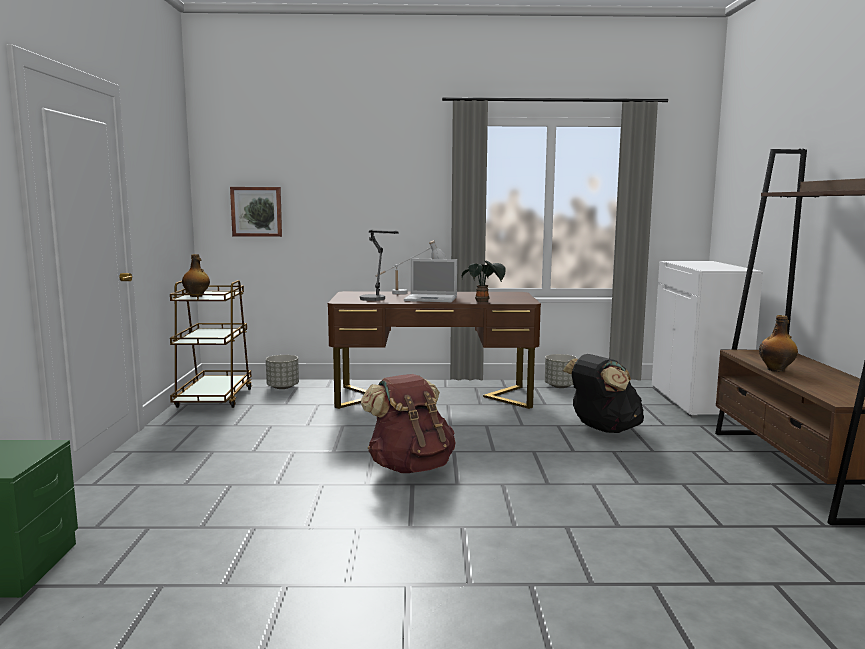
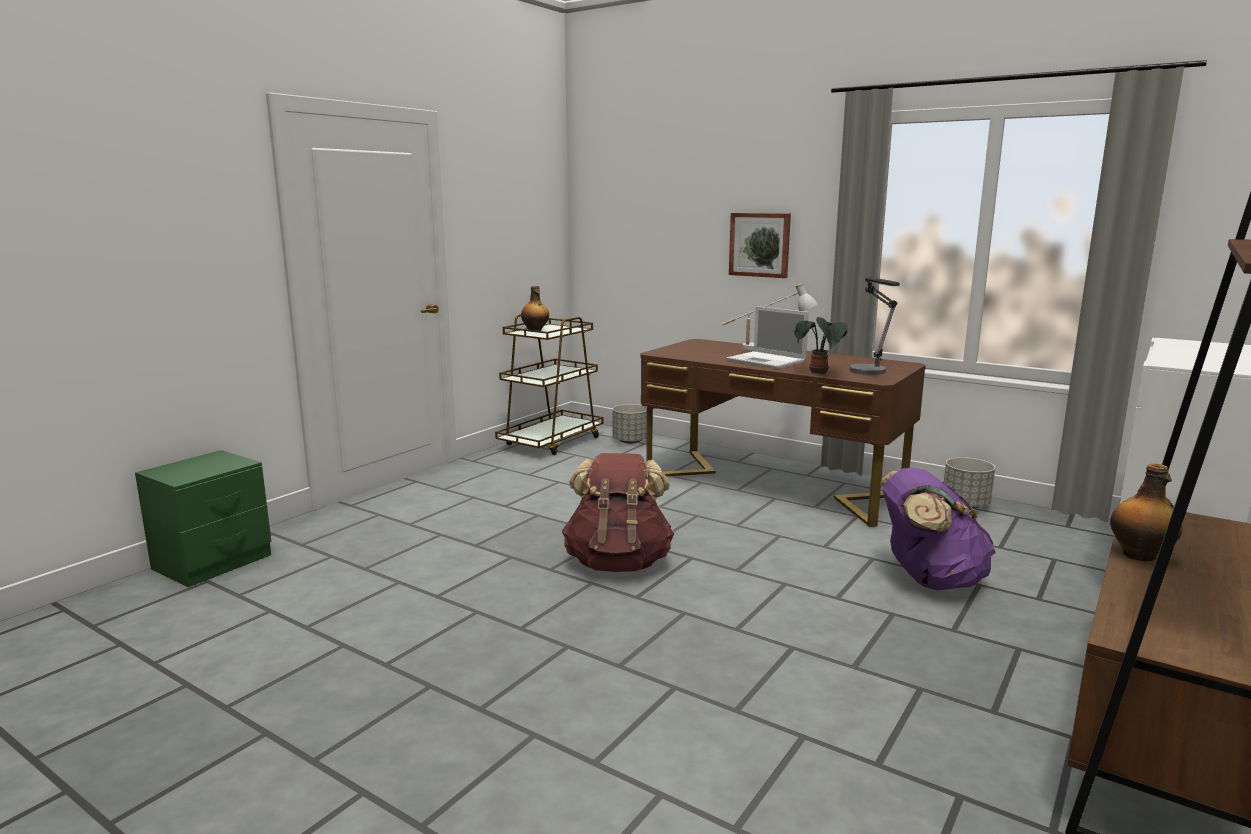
camera: 35 degrees right, 5 degrees up
(257, 211) = (625, 238): picture -> picture (760, 244)
(377, 299) = (701, 355): table lamp -> table lamp (871, 373)
(603, 429) = (929, 580): black backpack -> purple backpack

